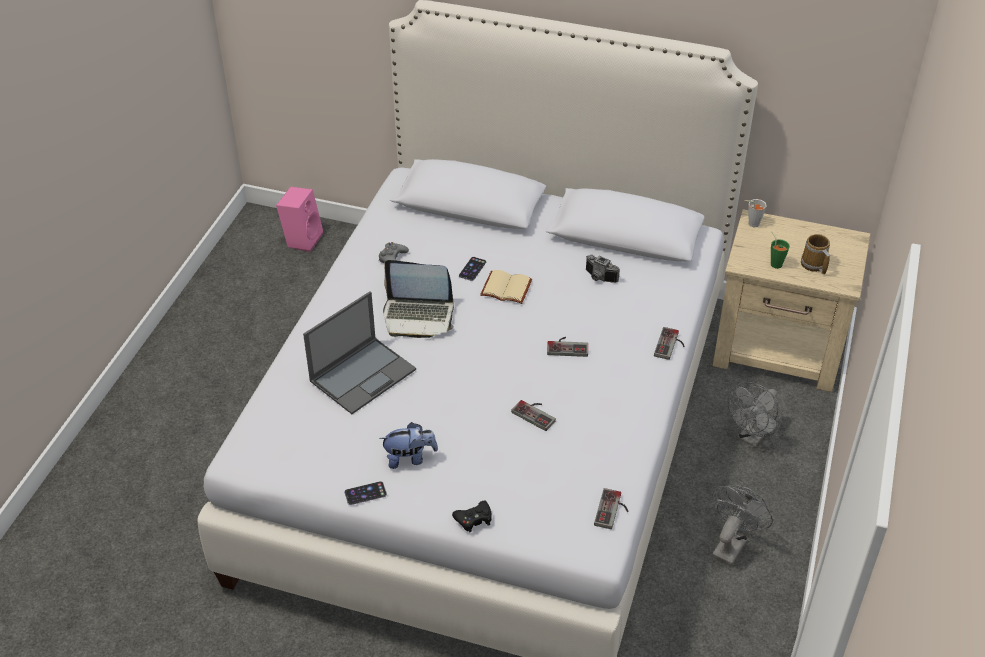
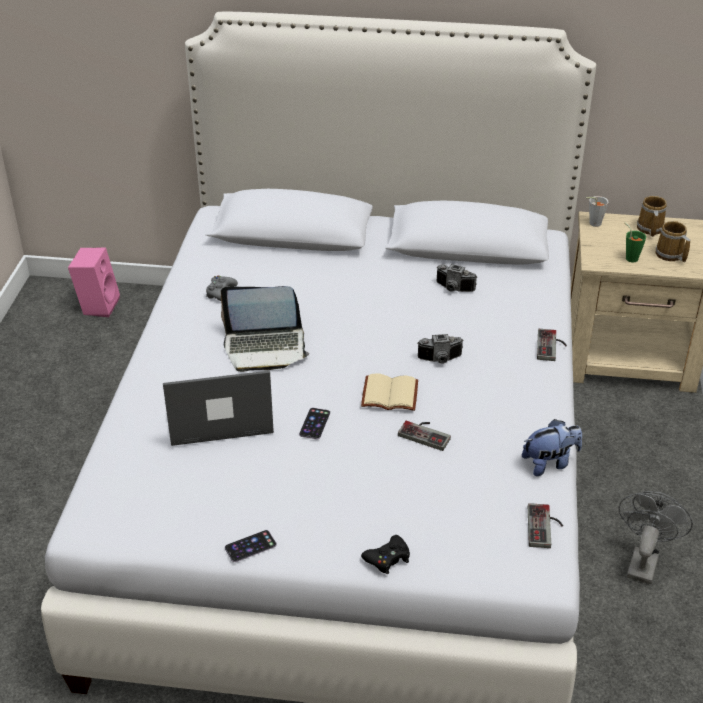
camera: 10 degrees left, 5 degrees down
(363, 374) = (217, 415): laptop -> laptop turned 135 degrees counterclockwise
(409, 458) = (293, 500): plush toy -> plush toy (550, 463)
(472, 269) = (313, 294): phone -> phone (314, 423)
(505, 289) = (354, 310): beige book -> beige book (388, 395)
(567, 346) = (440, 360): game controller -> camera
(752, 437) = (630, 447): grey fan -> none
(803, 235) = (649, 229): none -> mug

